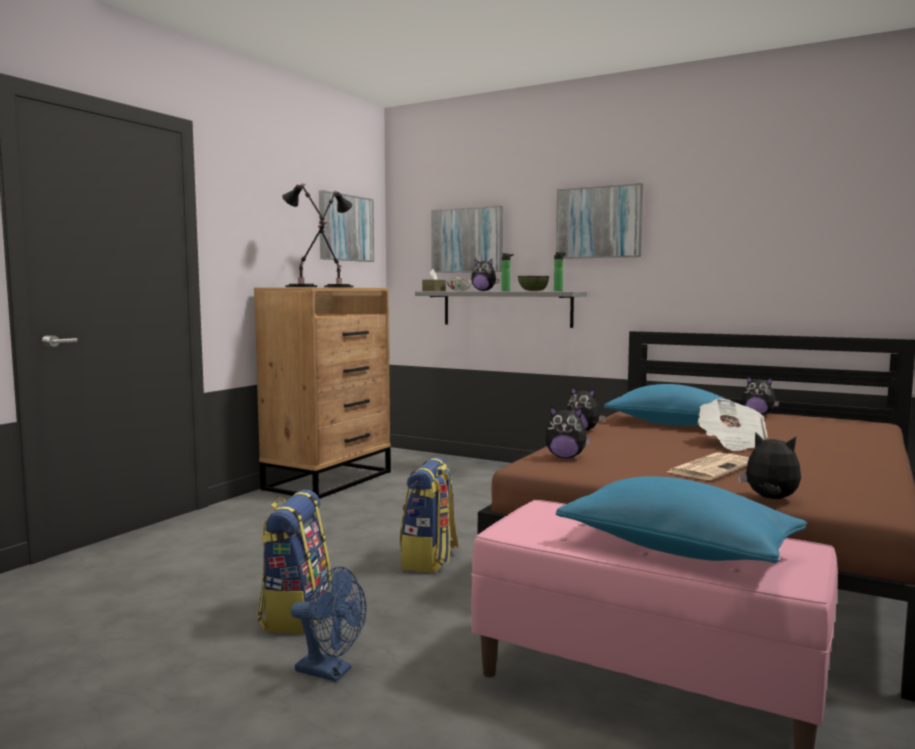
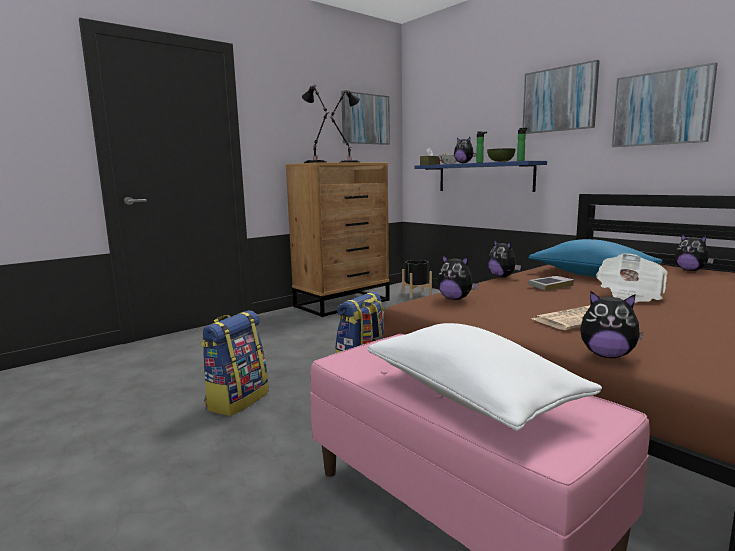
camera: 20 degrees right, 5 degrees up
(331, 672) = (222, 449): blue fan -> none
(420, 462) = (416, 294): none -> black planter
(467, 240) = (457, 123): picture -> picture (661, 108)
(506, 308) = (484, 177): grey shelf -> blue shelf
(646, 437) = (550, 286): none -> book
(676, 549) = (470, 396): blue pillow -> white pillow
(770, 499) = (607, 355): plush toy -> plush toy turned 150 degrees clockwise

